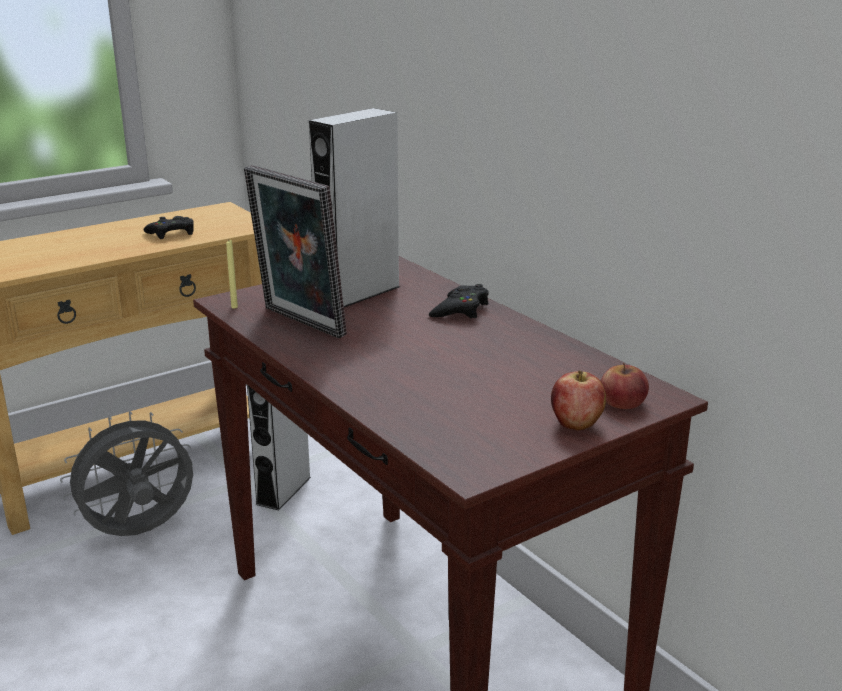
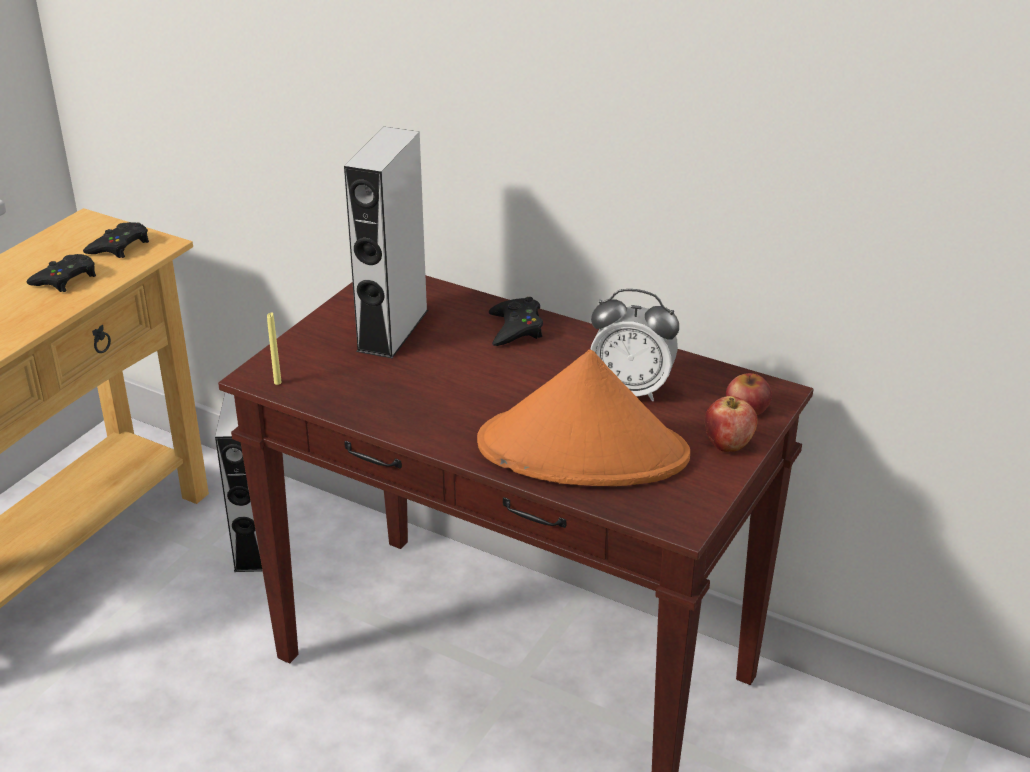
camera: 25 degrees left, 10 degrees up
(140, 533) = (124, 647): grey fan -> none
(228, 223) = (119, 246): none -> black game controller
(299, 323) = (369, 388): picture frame -> none
(433, 399) = (584, 451): none -> orange hat
(521, 367) = (631, 390): none -> alarm clock

